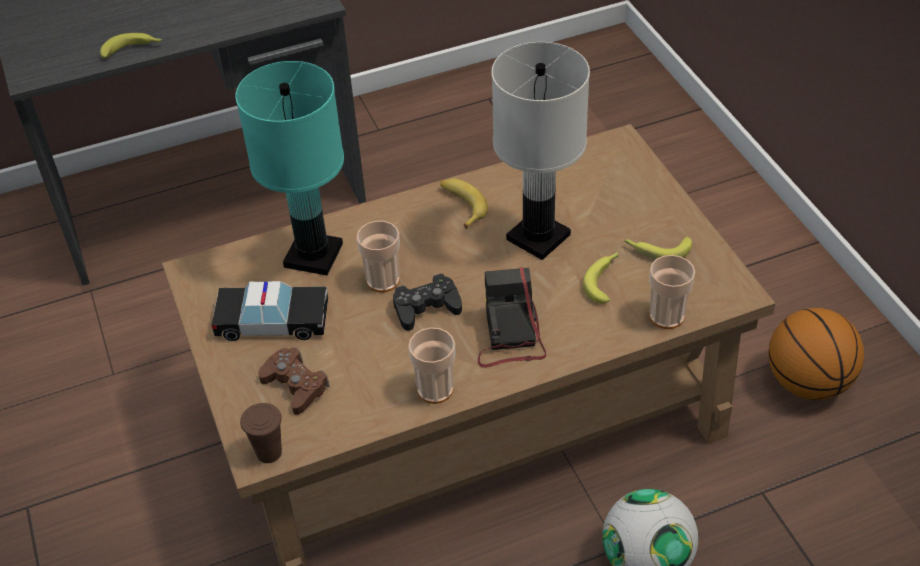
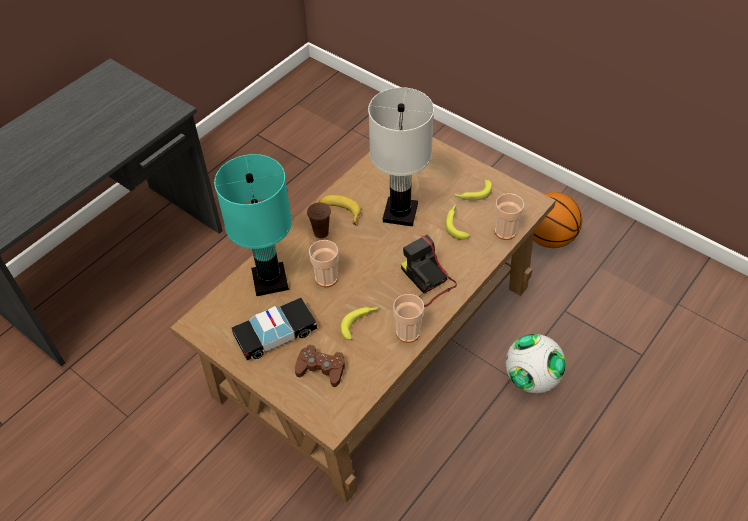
camera: 30 degrees left, 5 degrees up
(133, 50) = (64, 187): banana -> banana (360, 323)
(269, 452) = (336, 418): brown cup -> brown cup (321, 232)
(426, 307) = (365, 284): black game controller -> none

